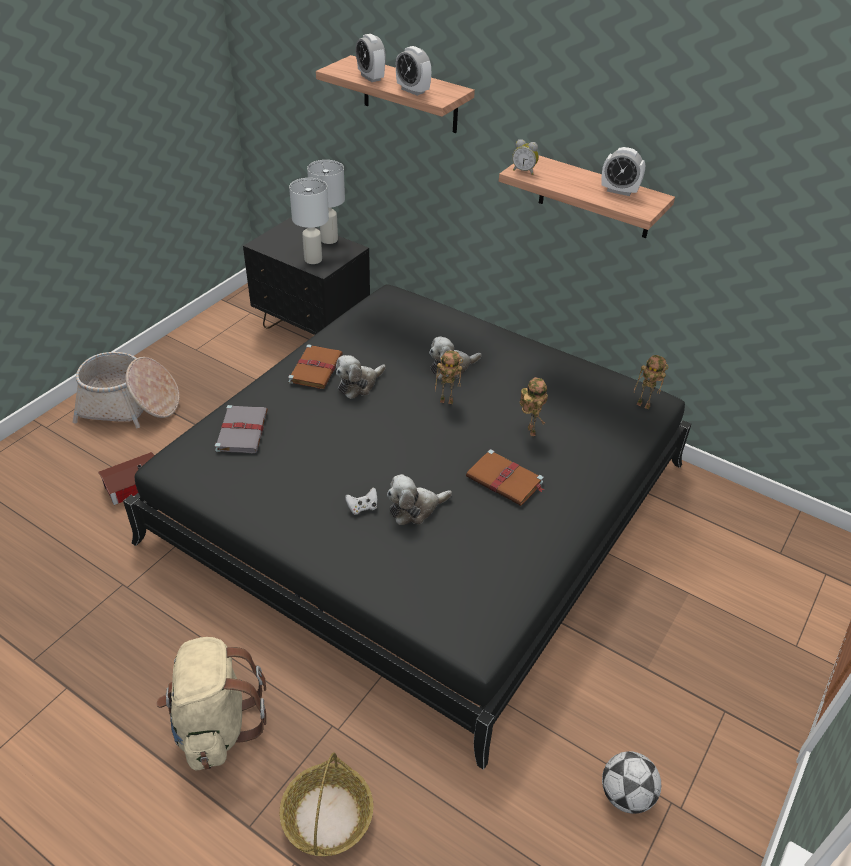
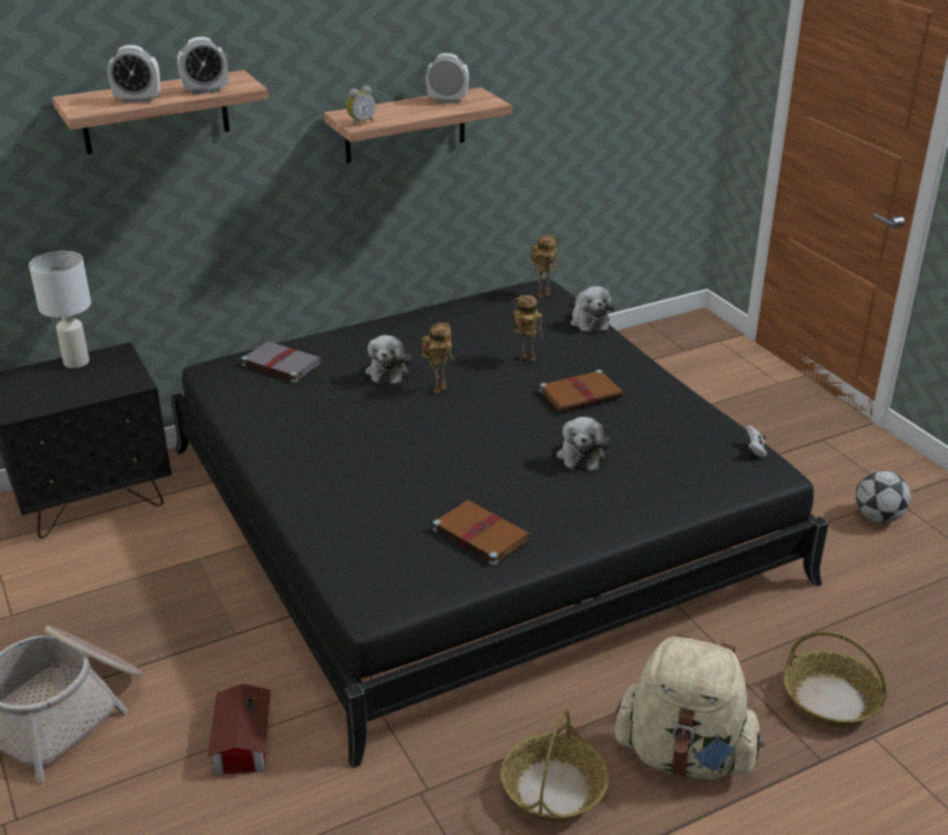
camera: 60 degrees left, 10 degrees down
(150, 655) = (554, 789): none -> basket
(242, 430) = (360, 534): grey book -> grey book (280, 364)
(313, 260) = (106, 384): white table lamp -> none
(316, 368) = (298, 453): brown book -> brown book (479, 534)
(359, 385) = (358, 433): plush toy -> plush toy (589, 321)
(362, 507) = (556, 485): white game controller -> white game controller (755, 450)
(619, 191) = (447, 100): alarm clock -> alarm clock turned 135 degrees counterclockwise

